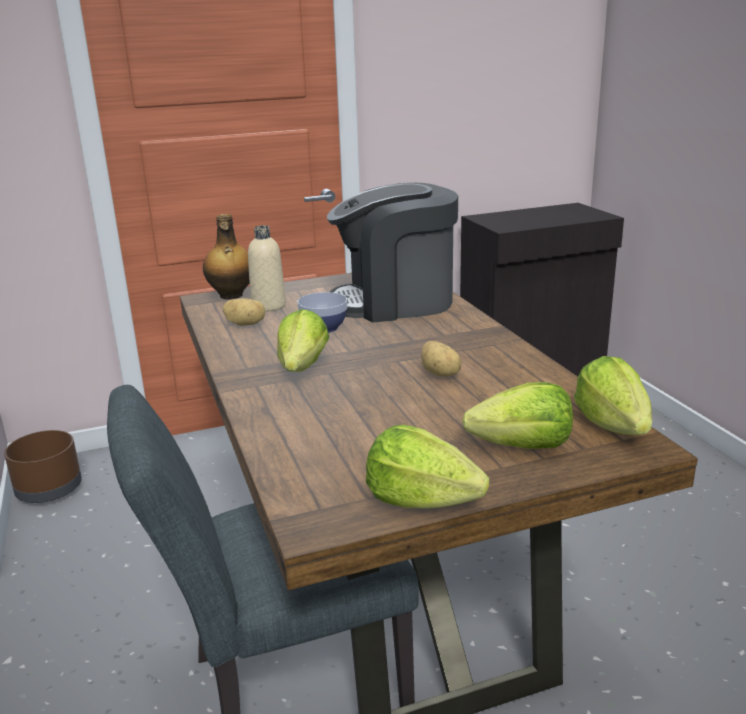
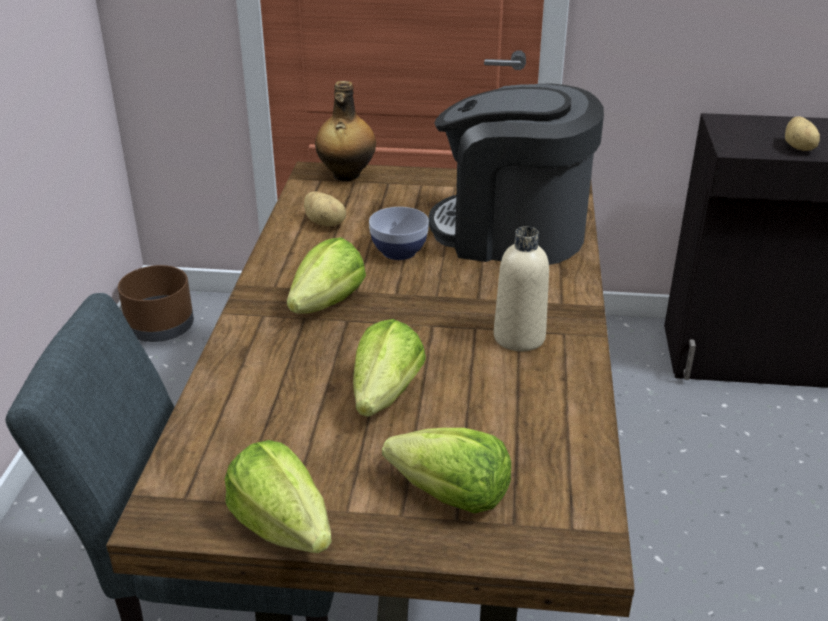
camera: 25 degrees right, 10 degrees up
(268, 306) = (370, 202): beige bottle -> beige bottle (519, 337)
(440, 373) = (461, 359): potato -> potato (799, 147)
(613, 425) = (581, 504): lettuce -> lettuce (385, 395)

